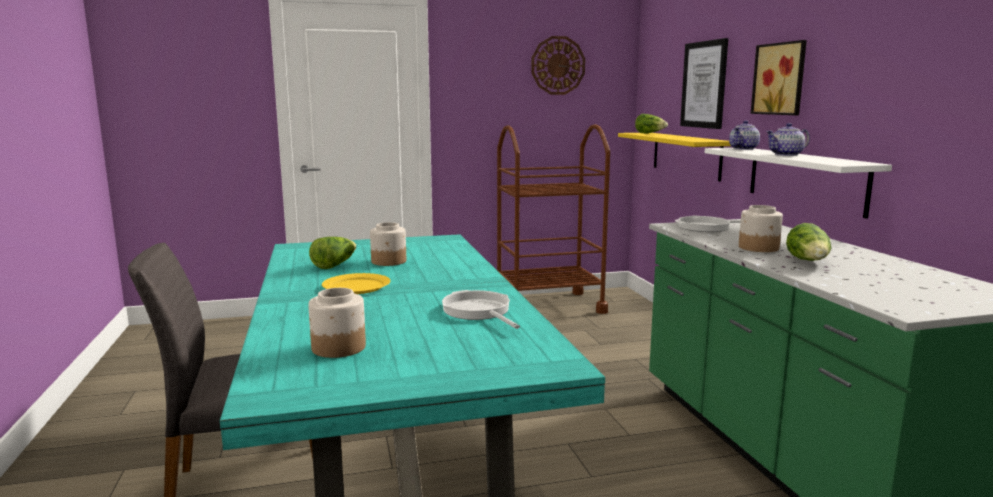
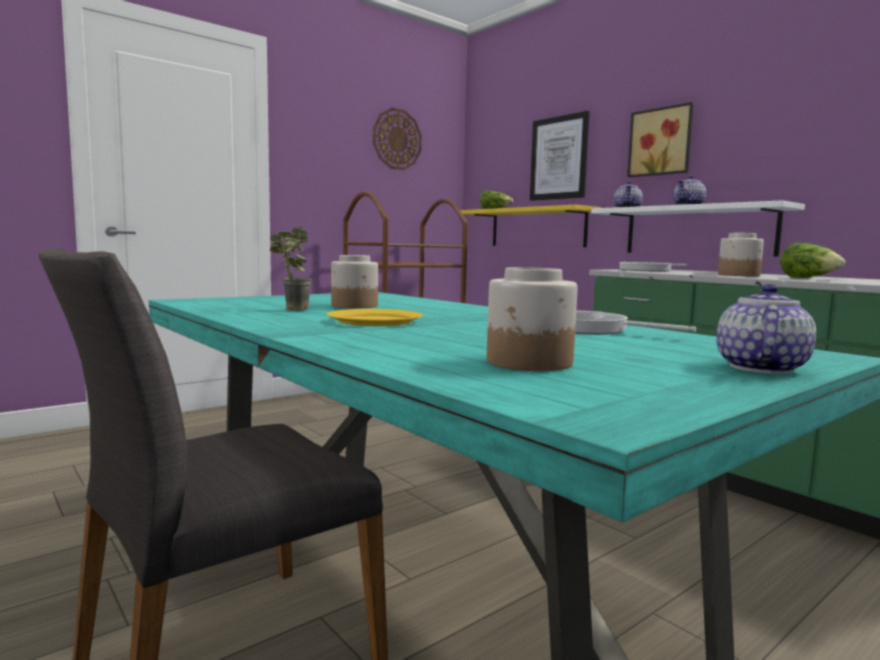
camera: 25 degrees left, 5 degrees down
(334, 265) = (290, 309): lettuce -> potted plant
(465, 372) = (760, 368): none -> teapot

